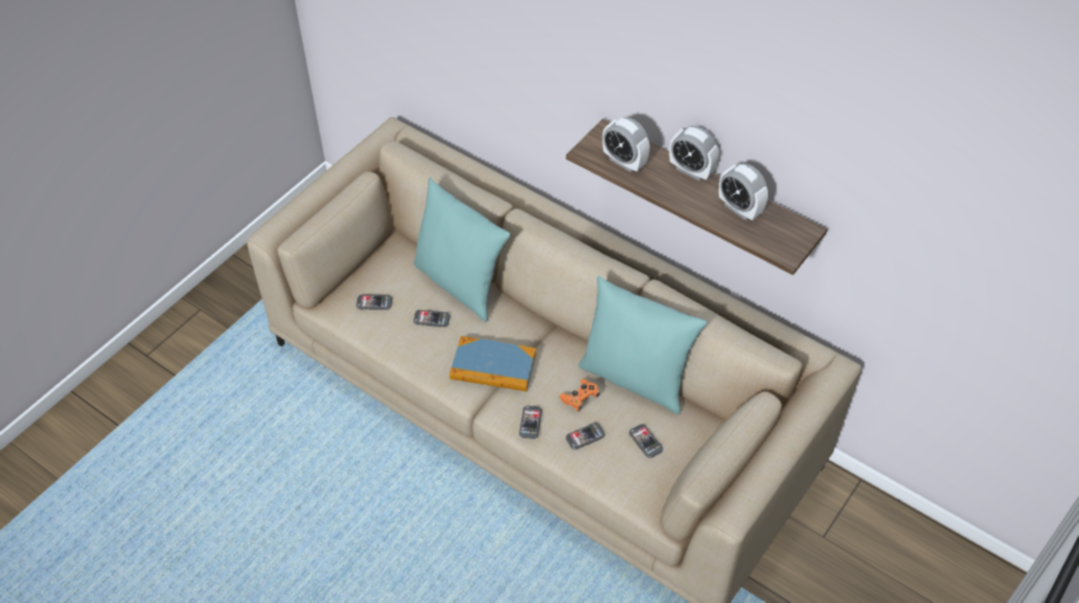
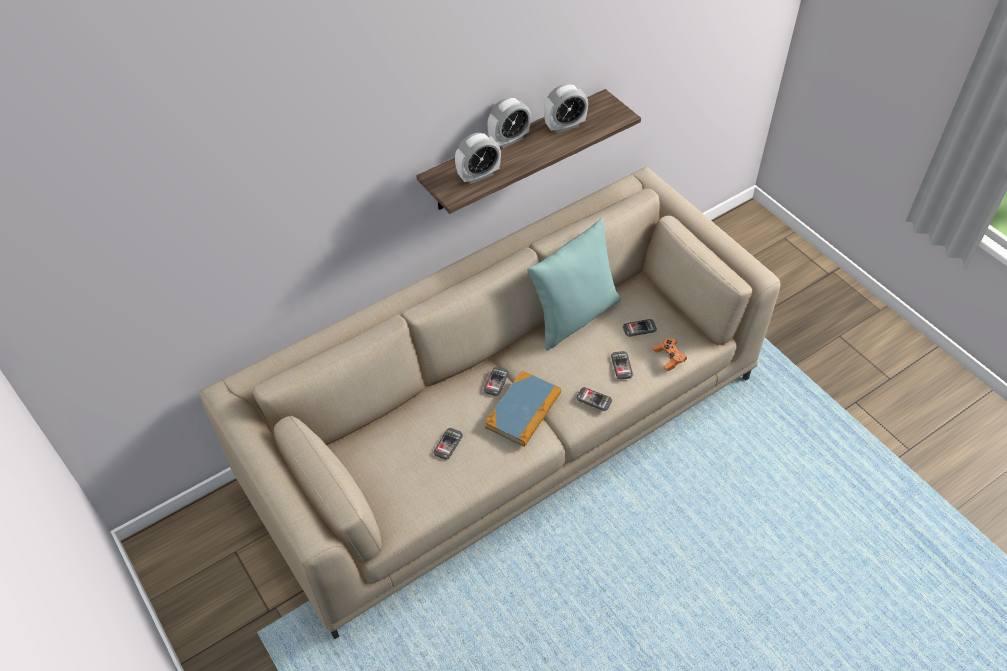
camera: 70 degrees left, 0 degrees up
(374, 303) = (406, 487): phone -> phone (496, 382)
(460, 283) = (414, 411): turquoise pillow -> none
(580, 398) = (581, 358): orange game controller -> orange game controller (669, 358)

